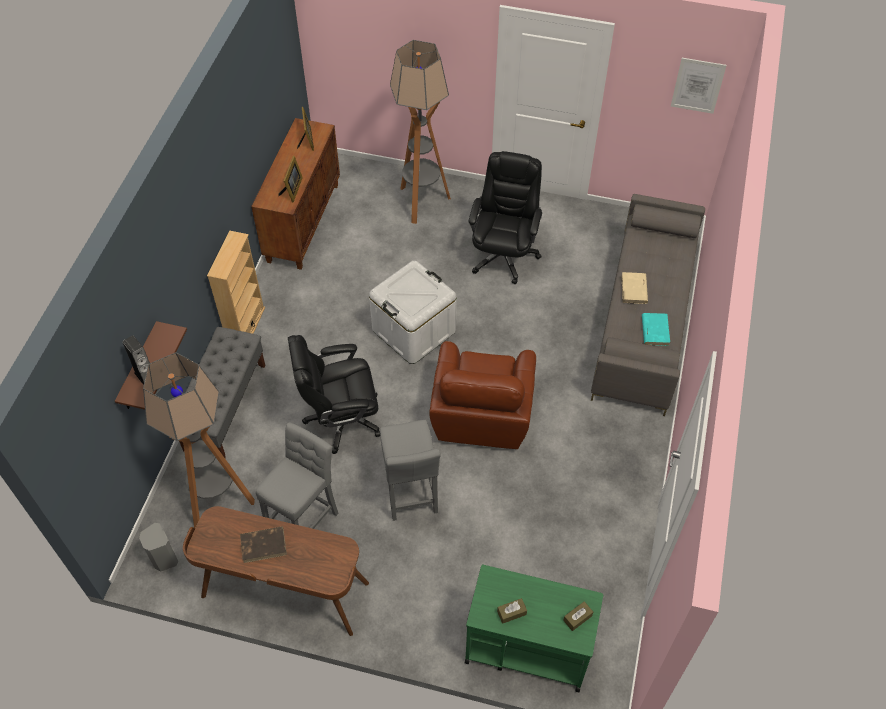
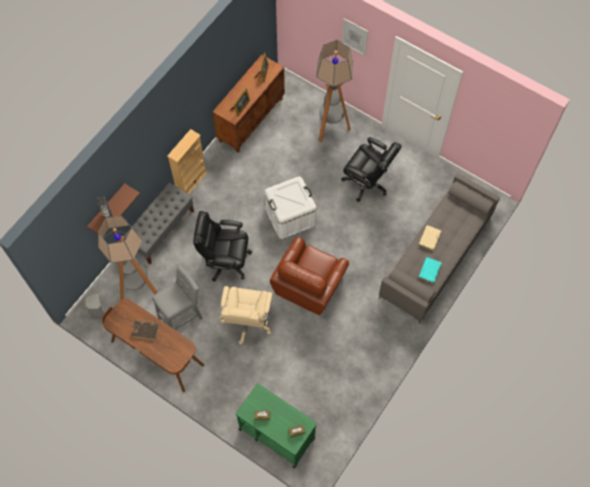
camera: 20 degrees right, 10 degrees up
(410, 495) = (247, 321): grey stool -> beige office chair
(504, 255) = (367, 182): black office chair -> black office chair turned 90 degrees clockwise
(697, 85) = (510, 124): picture -> picture (354, 37)

